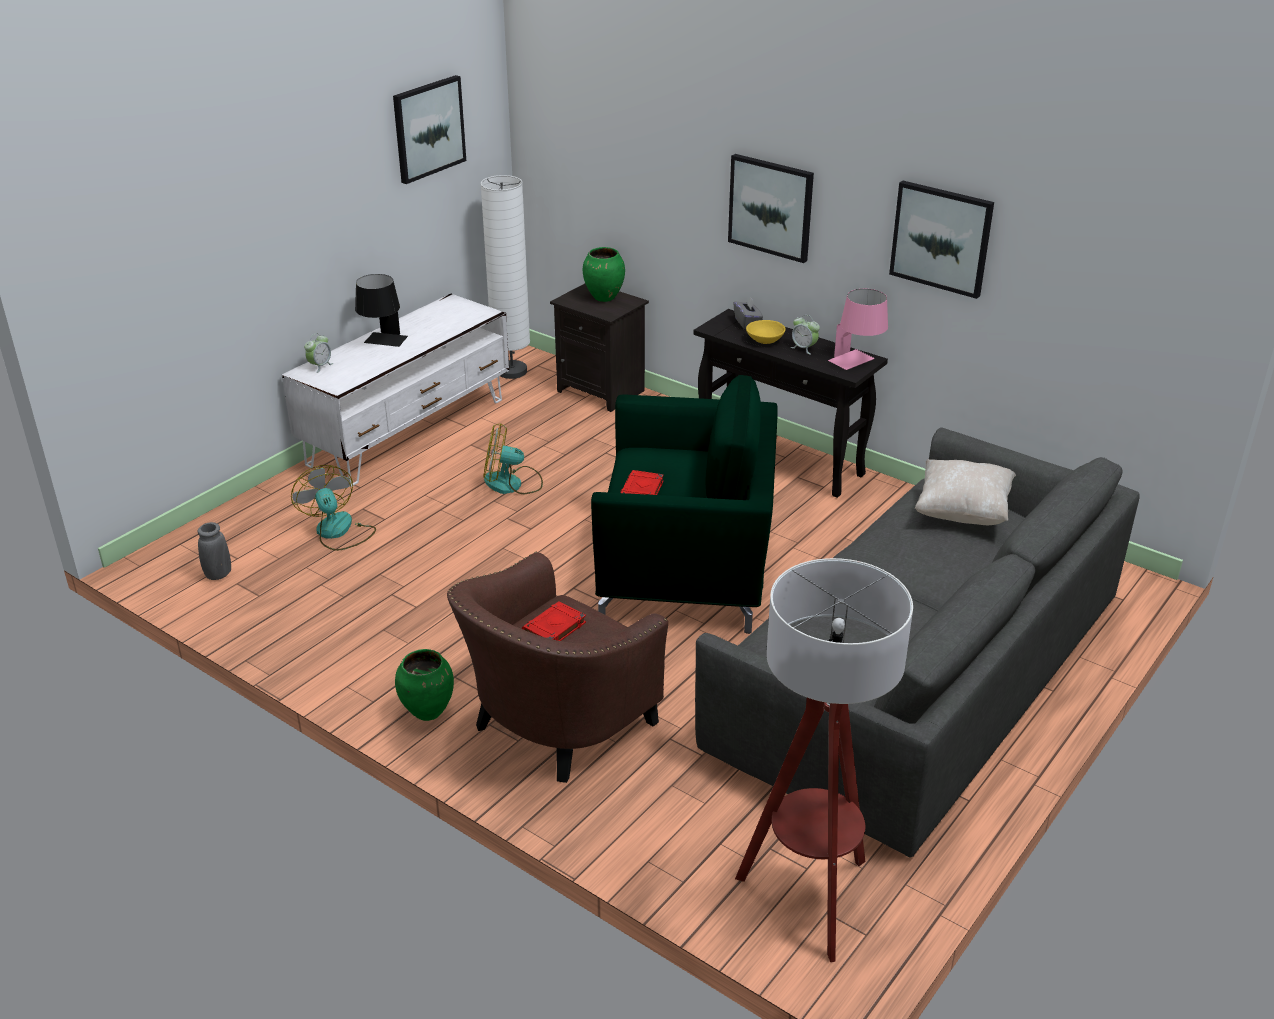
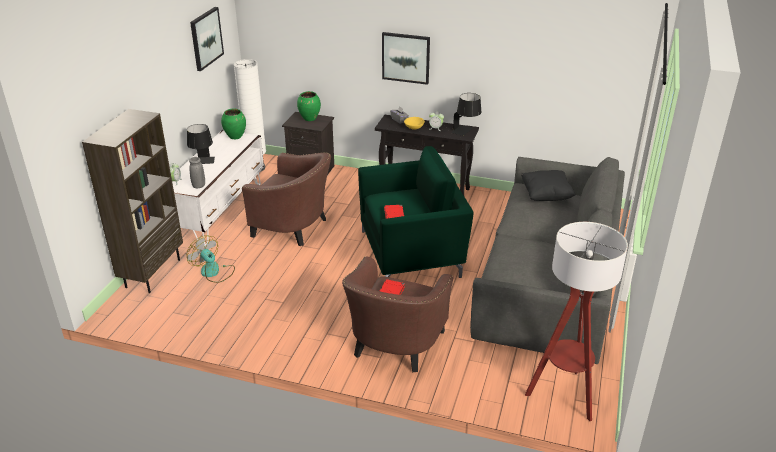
camera: 20 degrees left, 0 degrees up
(218, 574) = (159, 310): grey vase -> grey vase (199, 186)
(246, 512) = (152, 273): none -> brown bookcase
(428, 711) = (324, 354): green vase -> green vase (235, 137)
(512, 484) = (294, 227): fan -> brown armchair
(858, 362) = (466, 131): pink table lamp -> black table lamp
(941, 238) = (503, 62): picture -> none
(962, 512) = (546, 196): beige pillow -> black pillow

